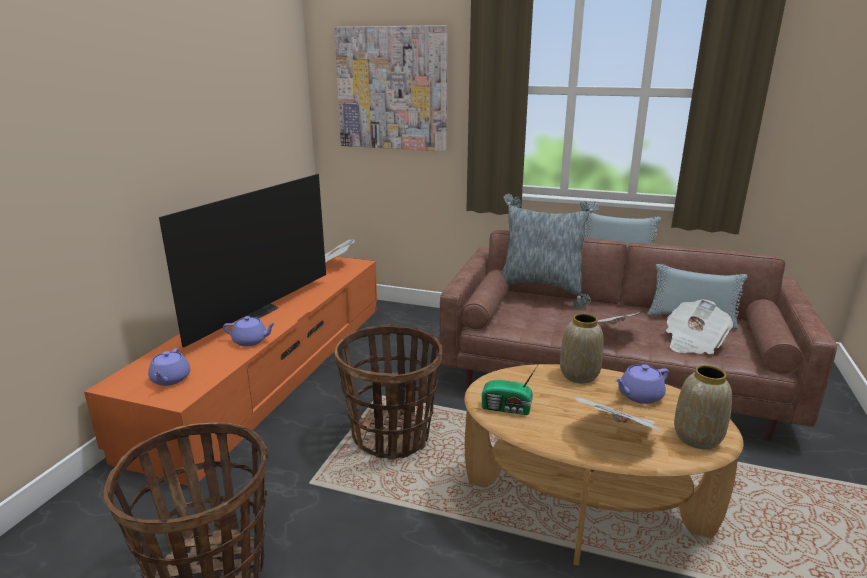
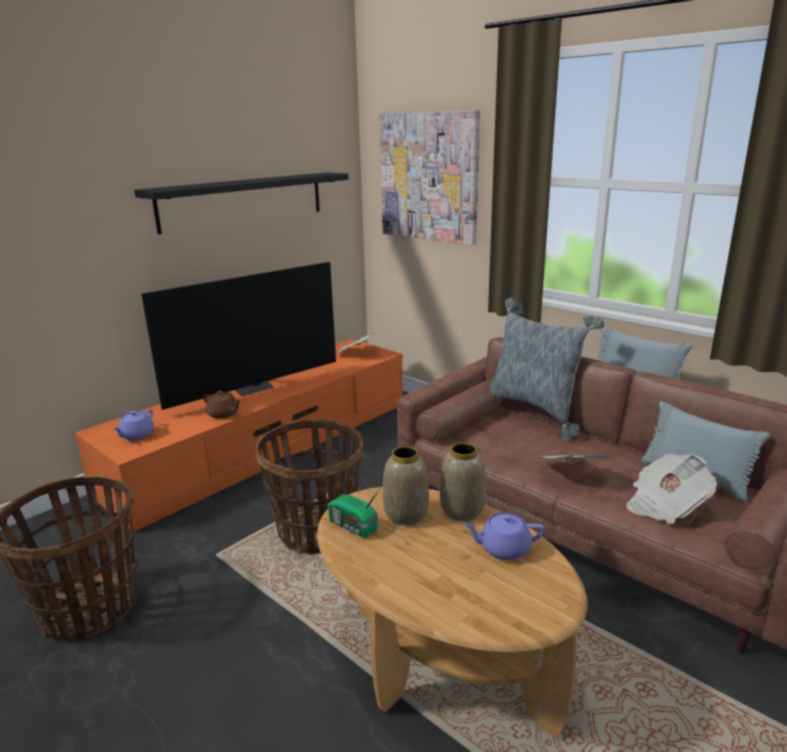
camera: 25 degrees right, 0 degrees up
(222, 113) = (244, 201): none -> black shelf
(251, 341) = (223, 414): purple teapot -> brown teapot
(619, 434) = (435, 582): newspaper -> none
(697, 438) = (516, 612): vase -> vase (405, 515)

